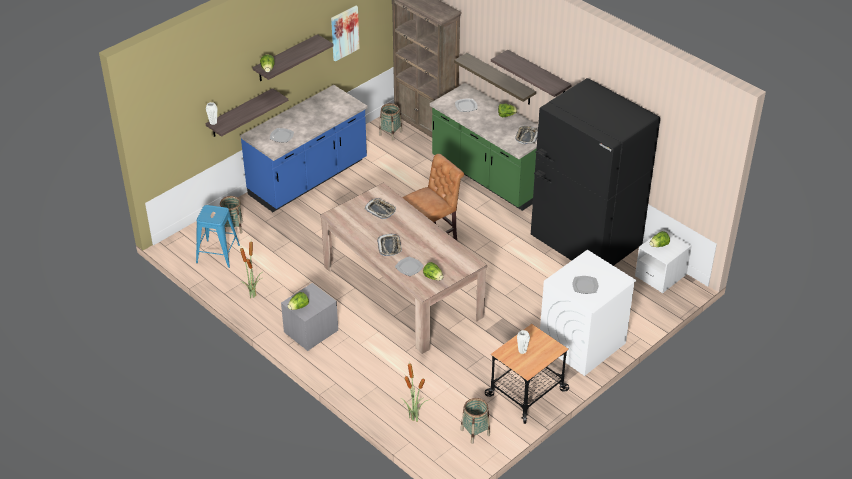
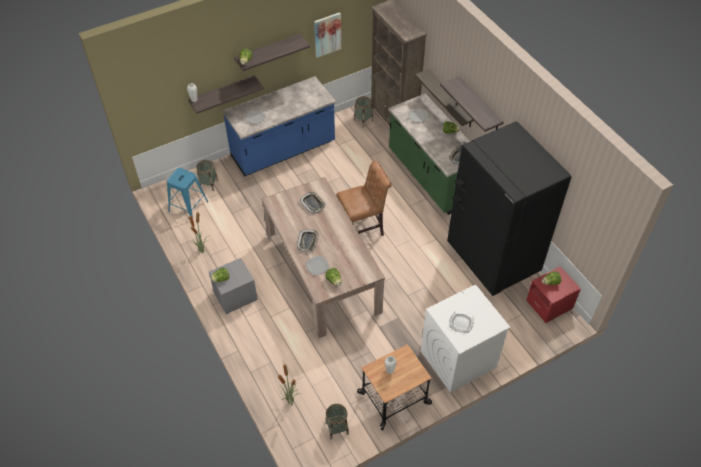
camera: 15 degrees right, 10 degrees up
(660, 275) = (549, 304): white nightstand -> red nightstand

